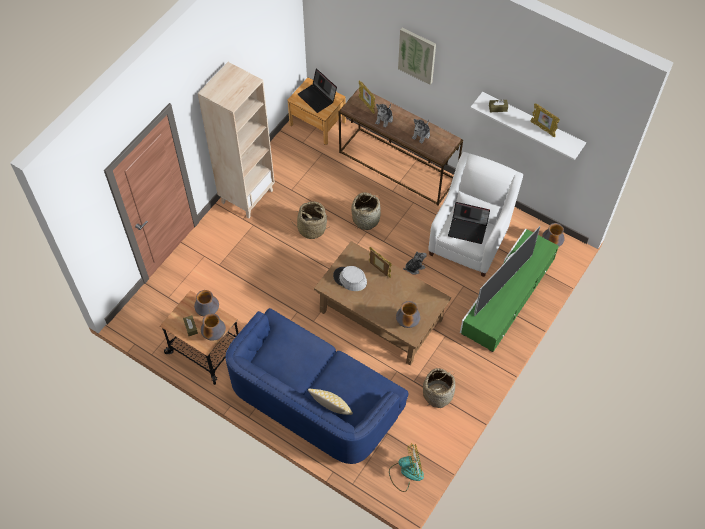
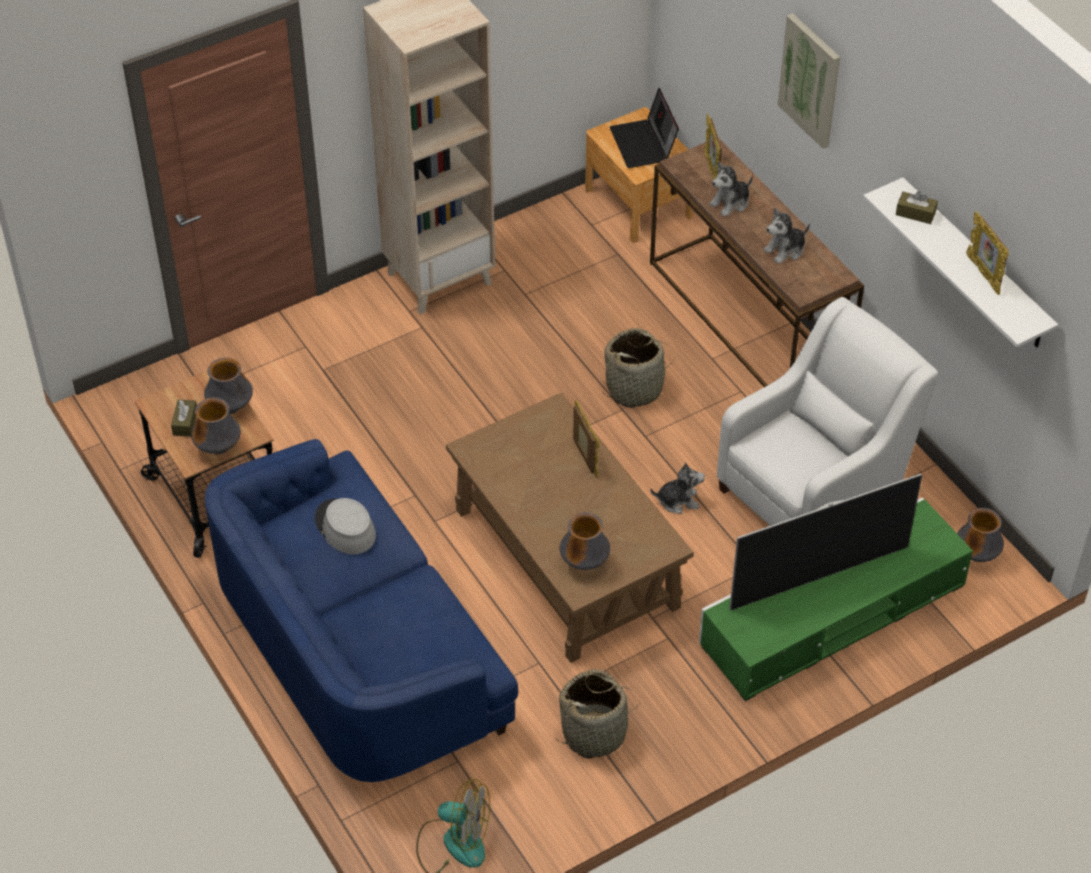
camera: 25 degrees right, 10 degrees down
(311, 228) = (524, 369): basket -> none
(331, 409) = (355, 655): pillow -> none
(350, 279) = (520, 454): grey hat -> grey hat (345, 527)
(468, 229) = (798, 450): laptop -> none

